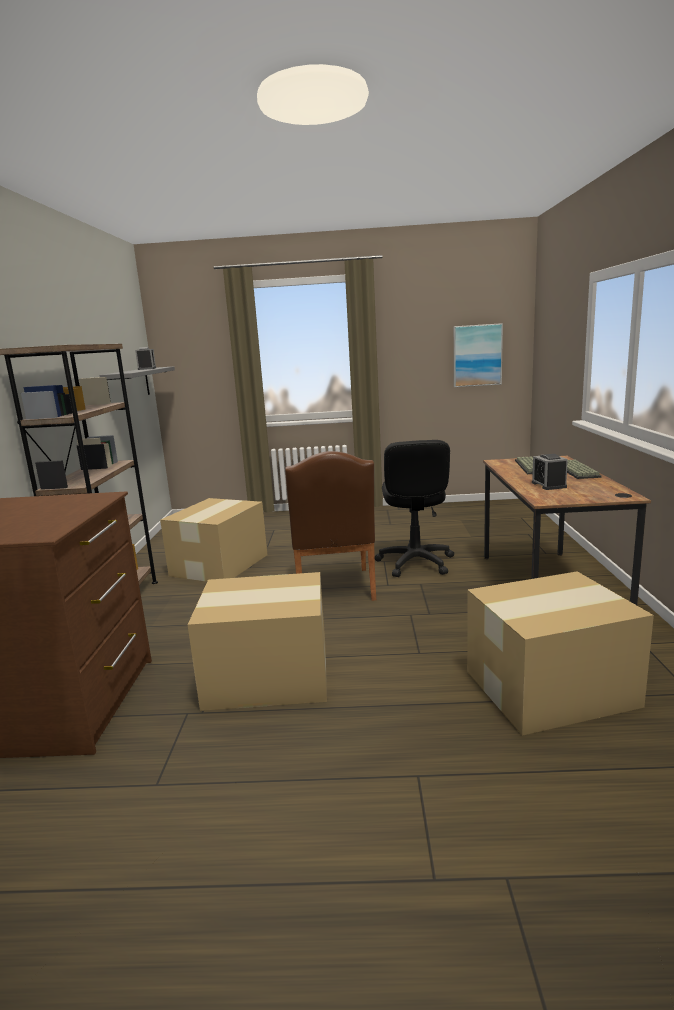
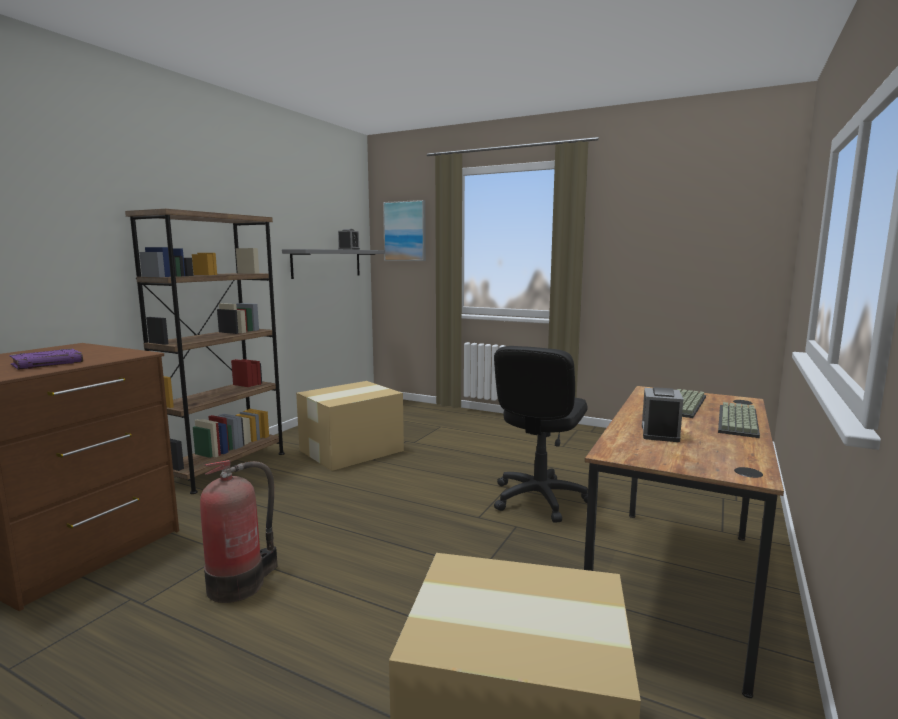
camera: 25 degrees right, 5 degrees down
(47, 517) = (48, 363): none -> purple book
(266, 675) = (240, 583): cardboard box -> fire extinguisher
(334, 589) = (419, 506): brown chair -> none
(477, 355) = (712, 258): picture -> picture (405, 231)

